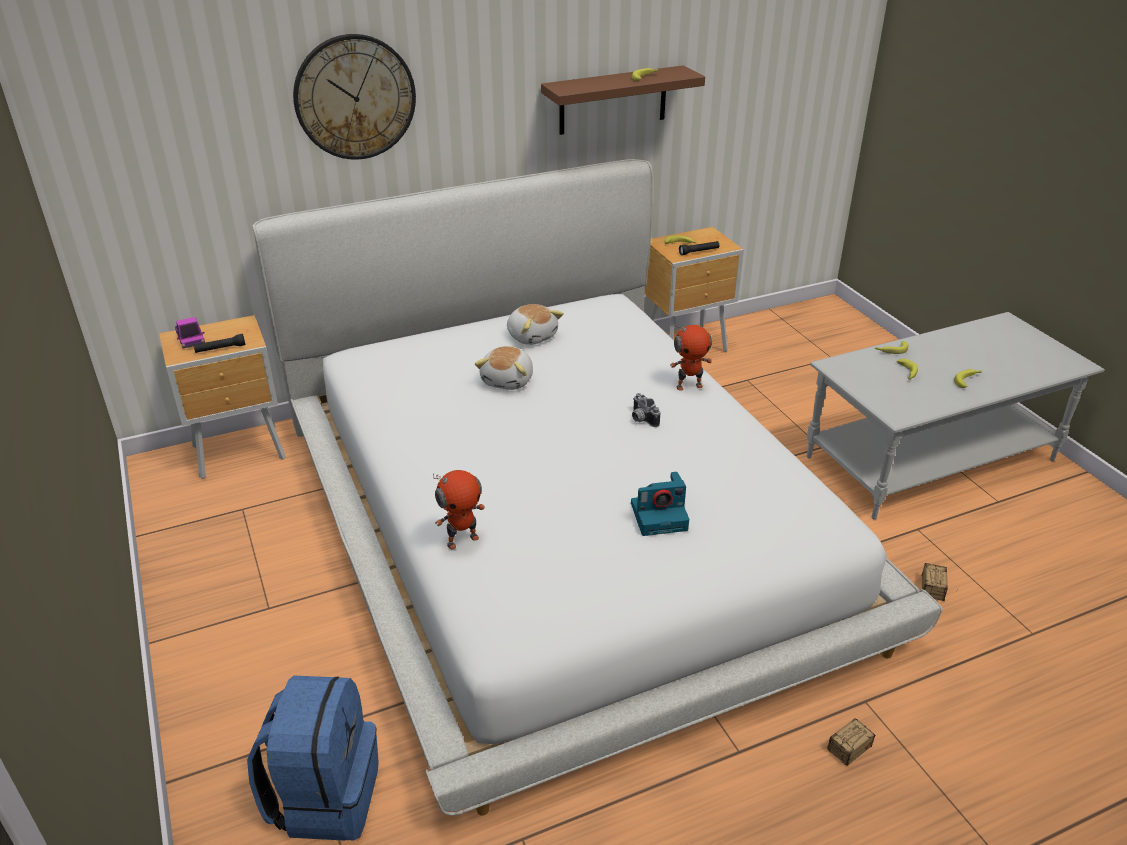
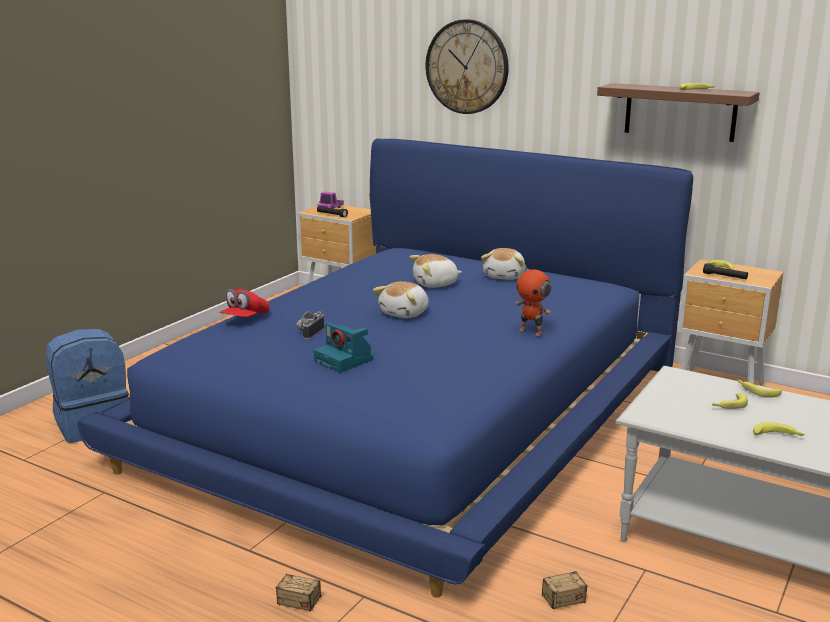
camera: 55 degrees right, 15 degrees down
(462, 540) = (245, 318): toy robot -> red cap
(563, 521) = (415, 411): white bed -> blue bed
(571, 431) = (405, 313): none -> plush toy
(641, 419) = (455, 328): camera -> camera (309, 332)

